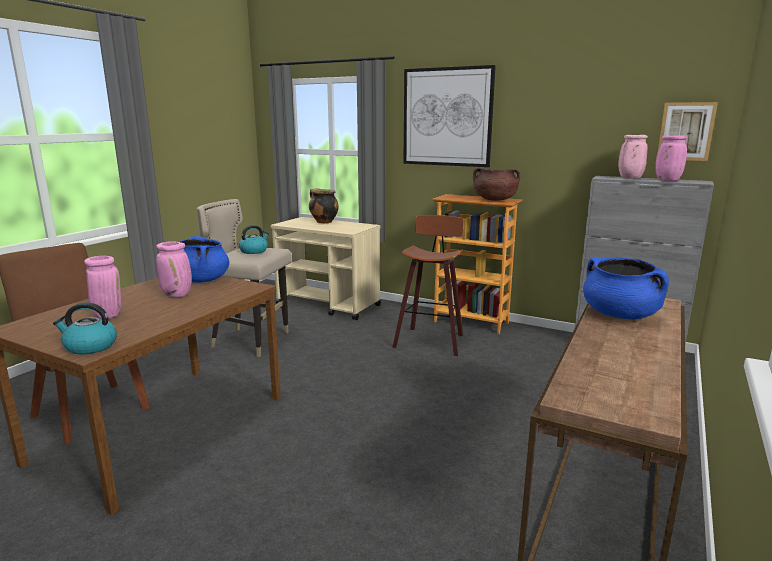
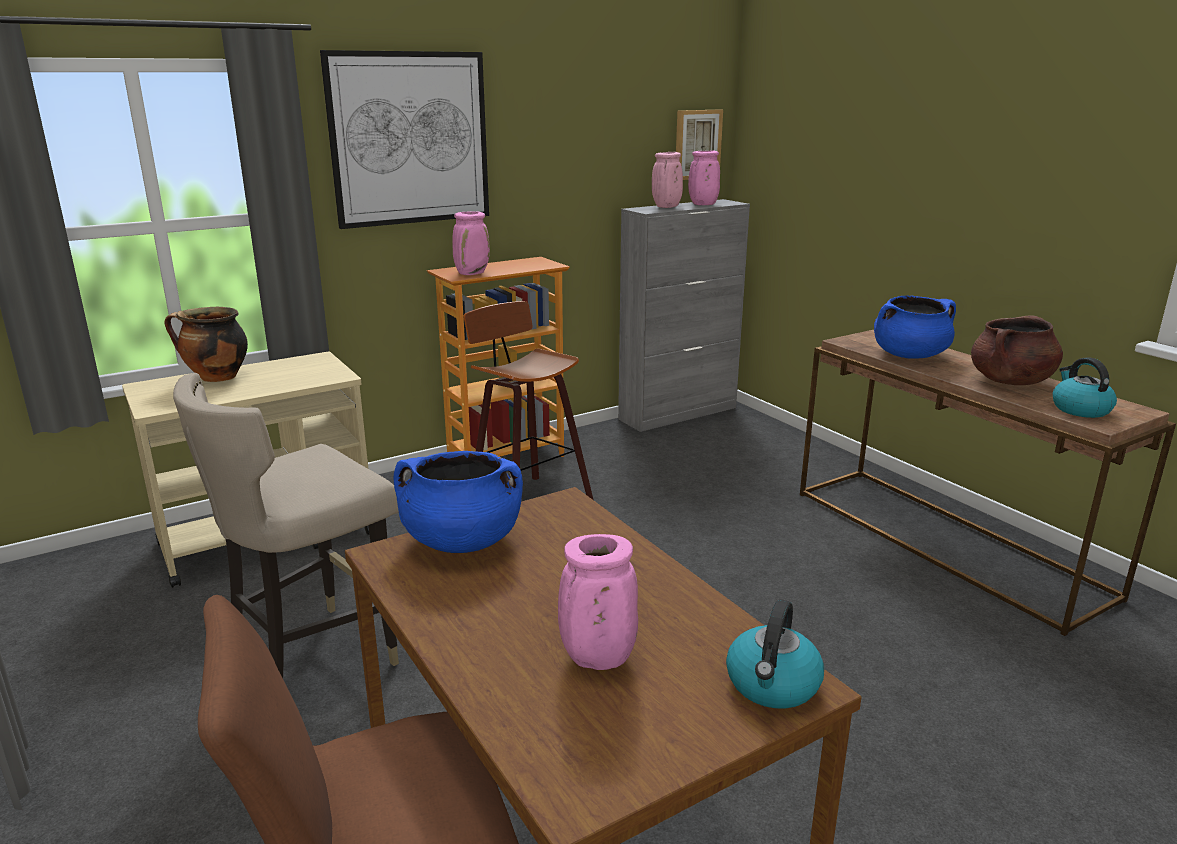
camera: 60 degrees left, 5 degrees up
(177, 295) = (537, 574): pink vase -> pink vase (472, 273)
(254, 251) = (305, 469): kettle -> kettle (1079, 409)
(495, 200) = (524, 265): brown cooking pot -> brown cooking pot (1010, 381)

